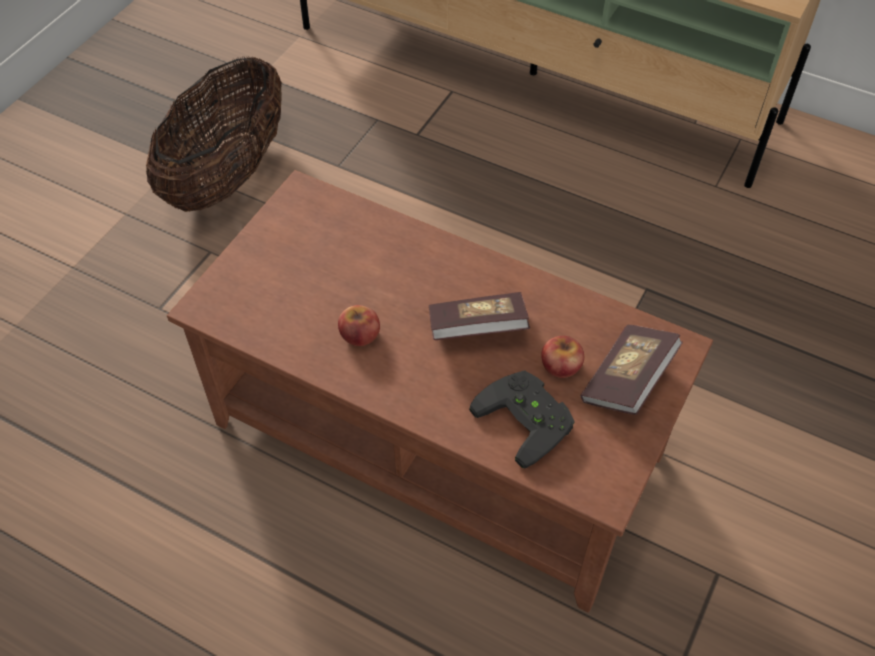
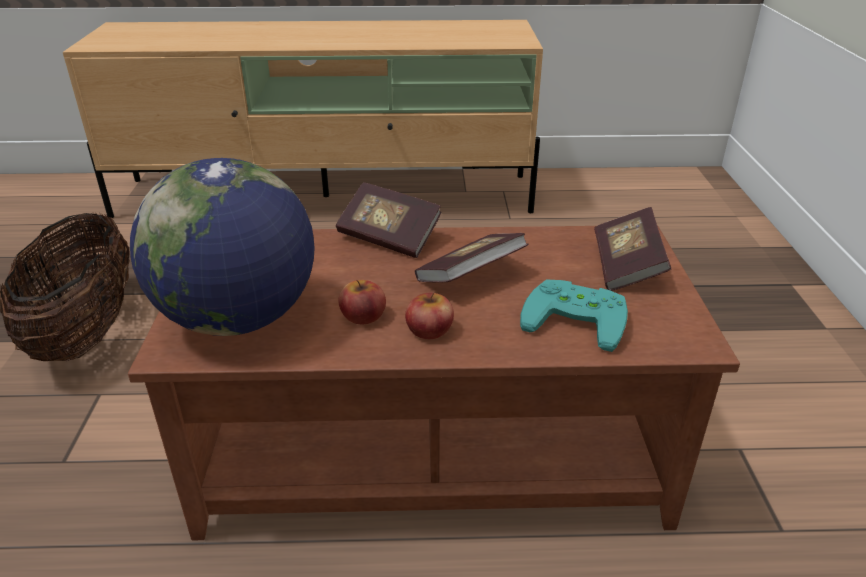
camera: 30 degrees left, 20 degrees down
(267, 294) = (239, 319): none -> globe
(443, 248) = (389, 237): none -> book
(529, 418) = (577, 317): black game controller -> turquoise game controller
(561, 365) = (564, 275): apple -> apple (429, 329)

